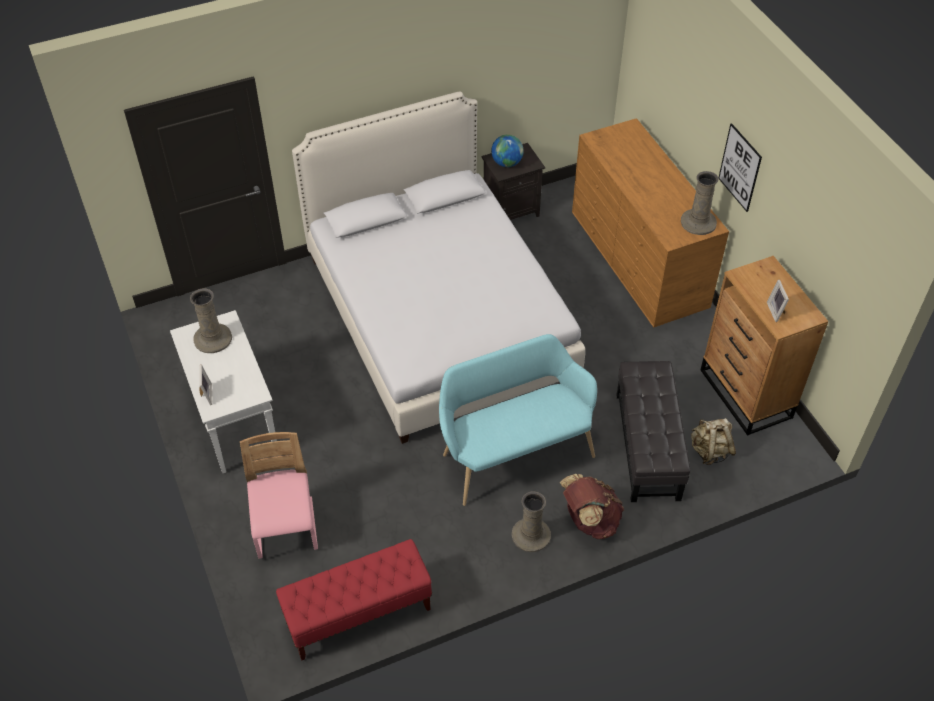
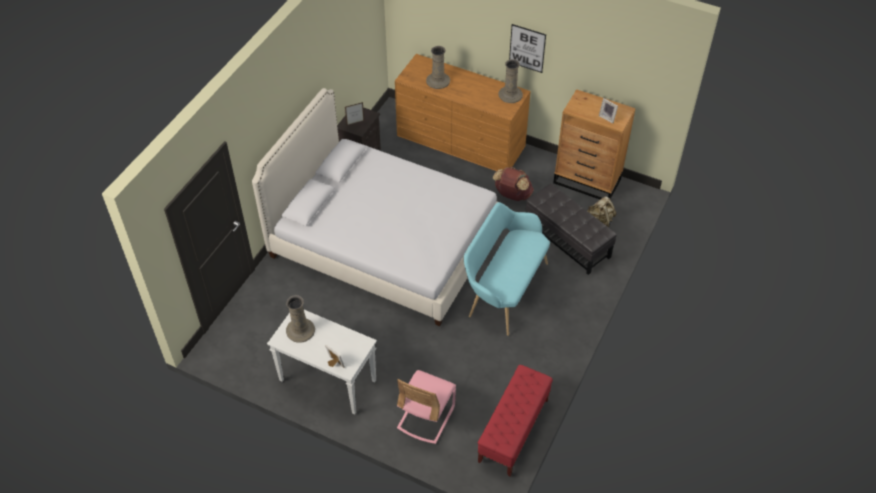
camera: 40 degrees left, 0 degrees up
(286, 529) = (426, 417): pink chair -> pink chair turned 105 degrees counterclockwise
(507, 163) = (355, 123): globe -> picture frame
(531, 535) = (557, 326): beige vase -> beige vase (438, 81)
(589, 520) = (578, 298): brown backpack -> brown backpack (512, 195)

